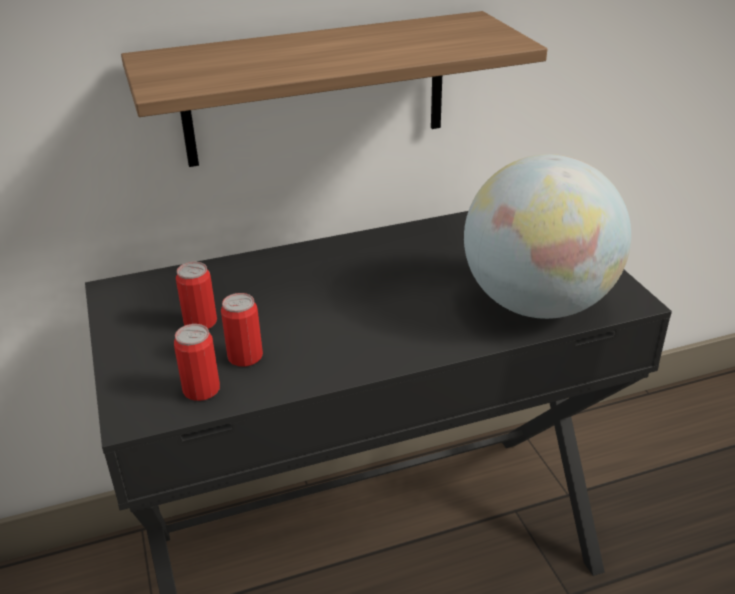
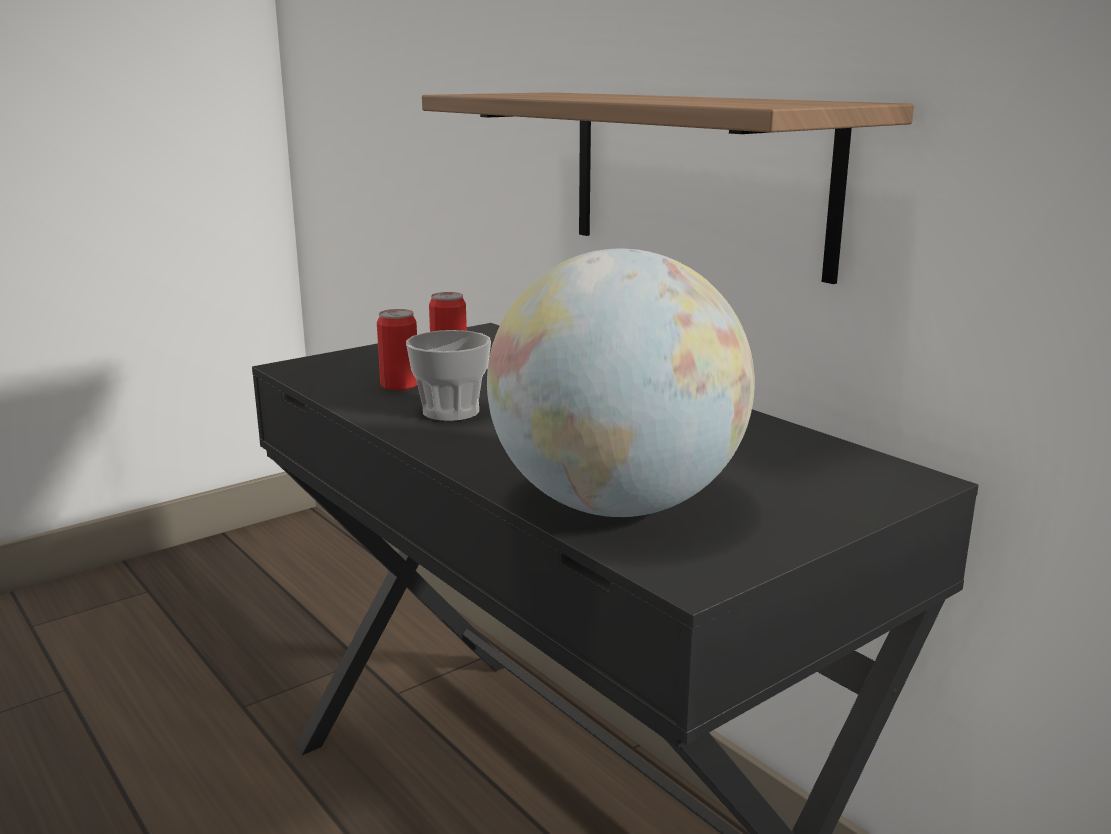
camera: 70 degrees right, 15 degrees down
(201, 390) = (339, 379): can -> none
(333, 339) = (451, 412): none -> cup

